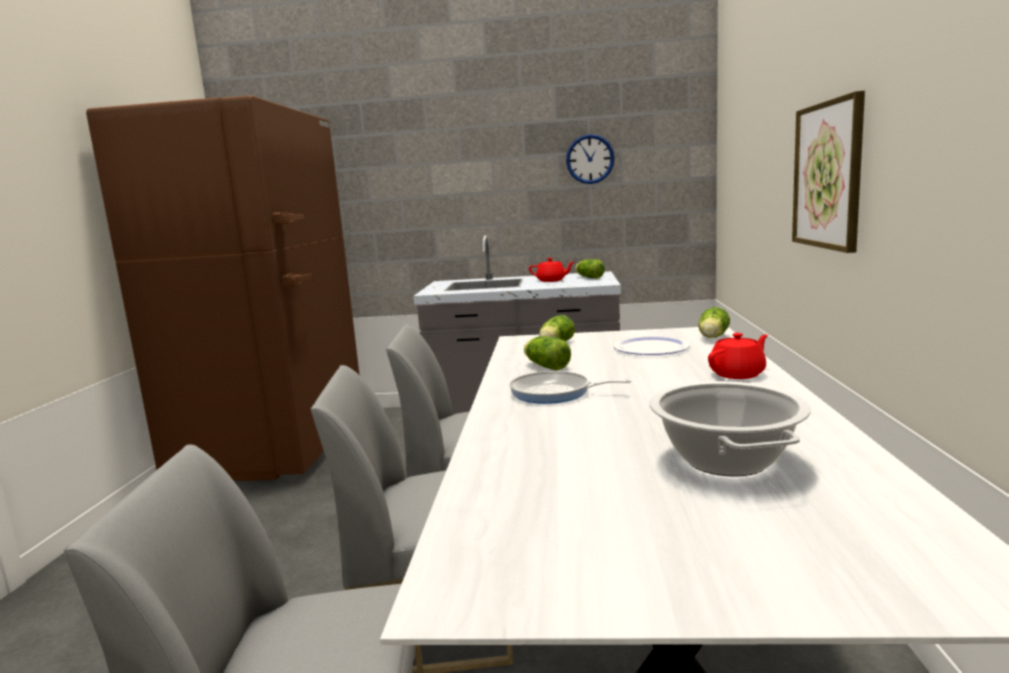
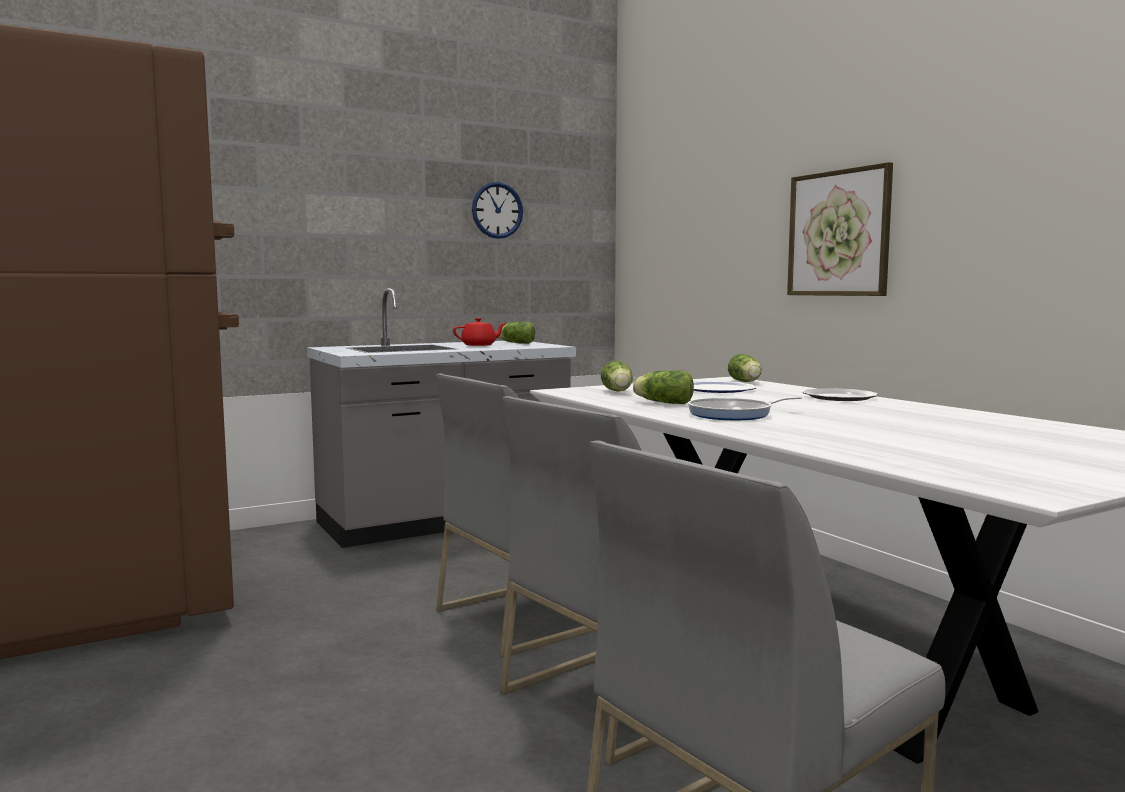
camera: 35 degrees left, 5 degrees down
(727, 460) = (976, 430): cooking pot -> none
(738, 374) = (838, 397): red teapot -> plate

